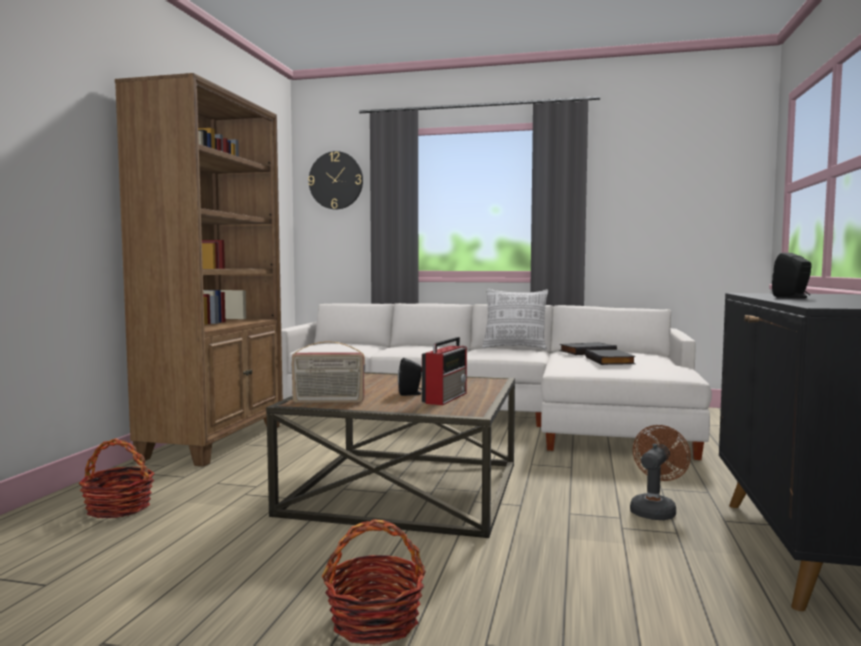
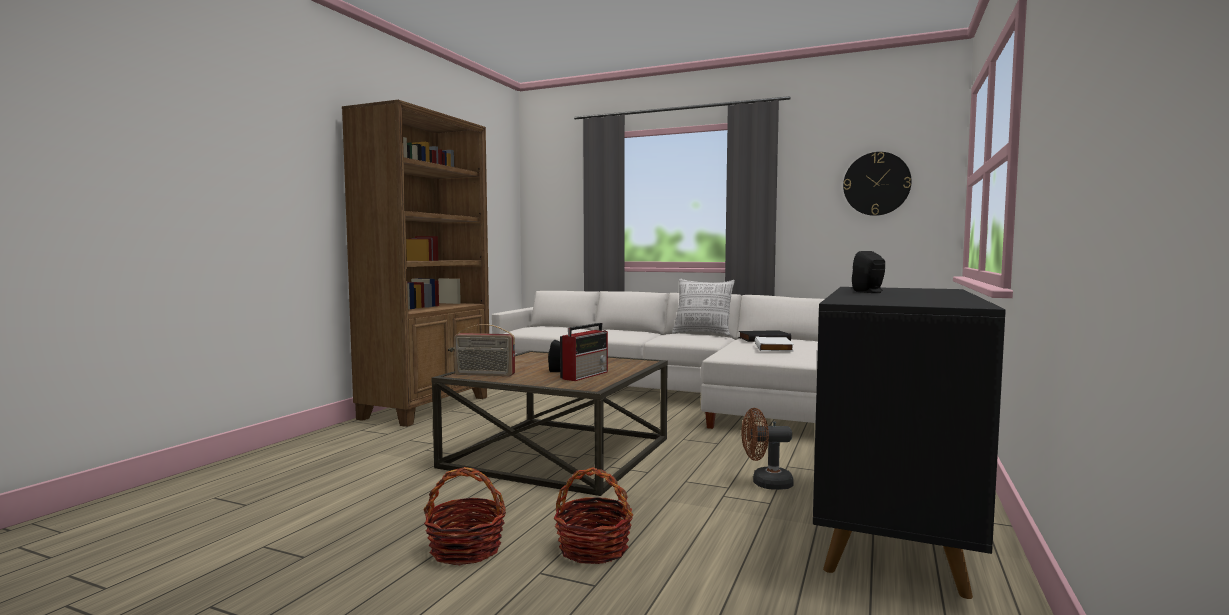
camera: 10 degrees right, 0 degrees up
(118, 508) = (325, 454): basket -> basket (593, 548)
(336, 180) = (556, 180): wall clock -> wall clock (876, 184)
(610, 360) = (774, 347): black book -> white book
(655, 510) = (765, 483): brown fan -> brown fan turned 135 degrees counterclockwise

